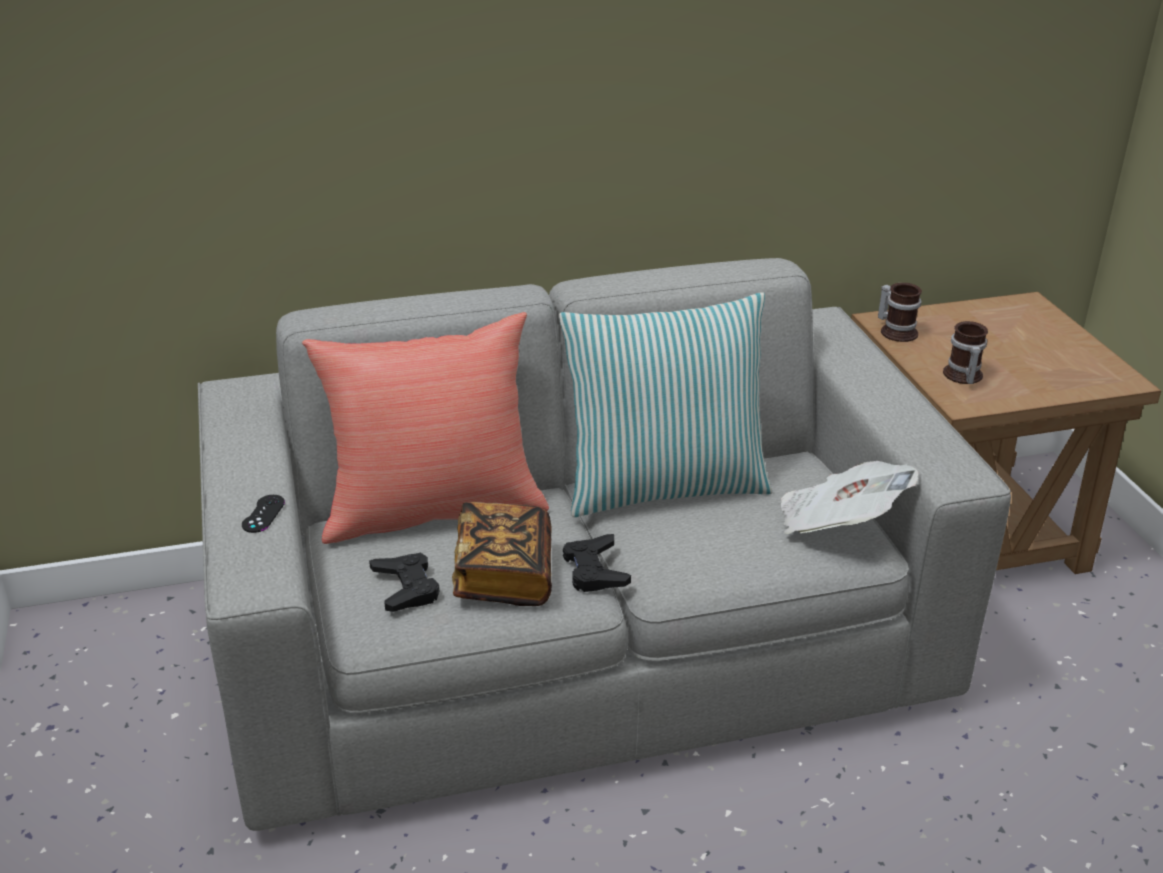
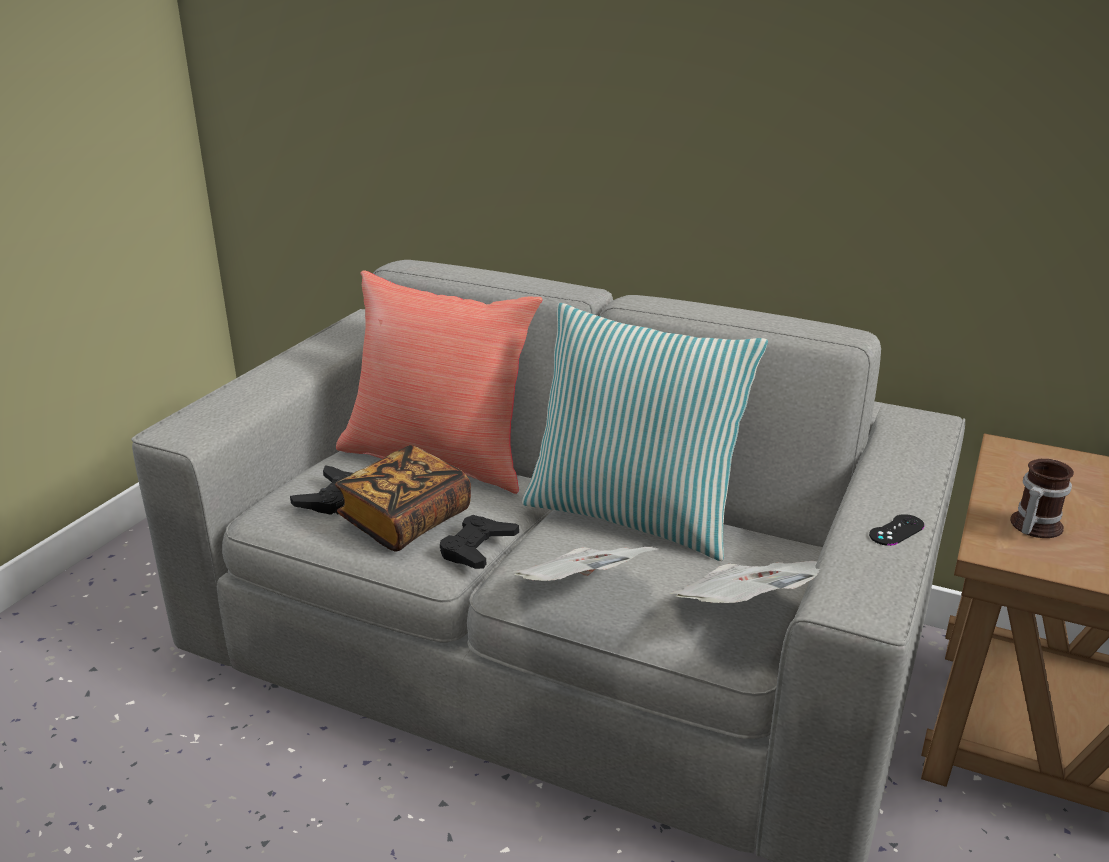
camera: 40 degrees right, 5 degrees down
(263, 514) = (259, 393): black game controller -> black game controller (896, 530)
(722, 565) = (583, 593): none -> newspaper
(897, 331) = (1014, 463): mug -> none

